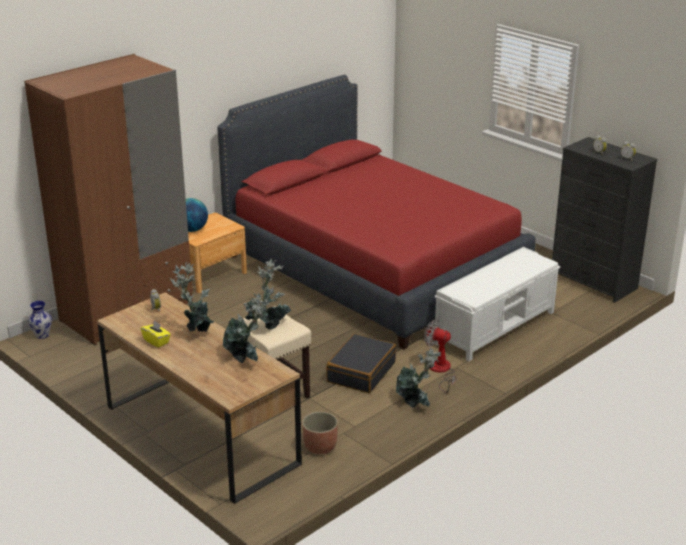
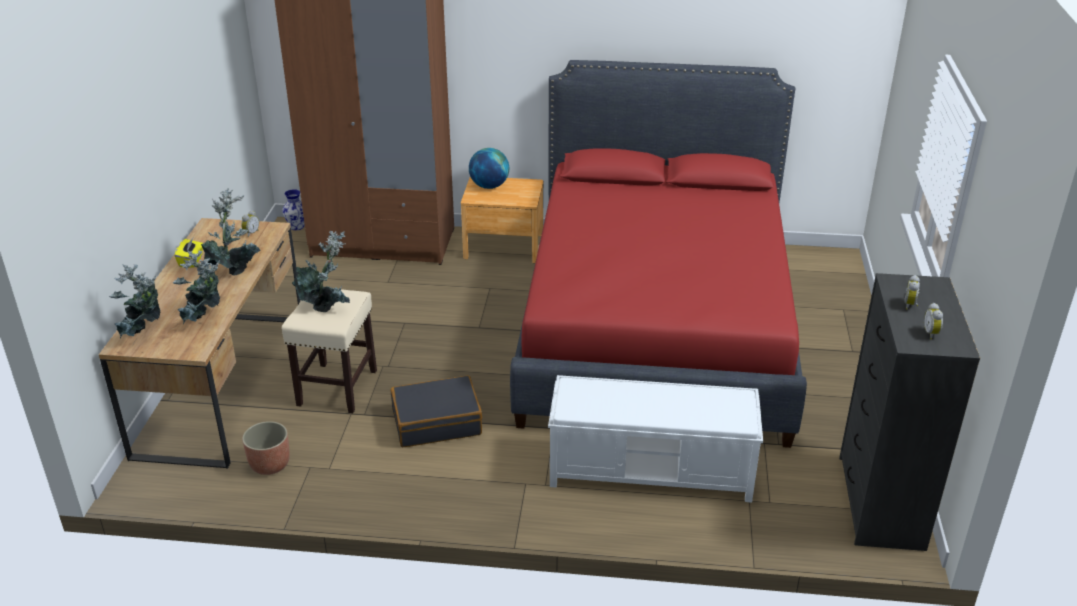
camera: 50 degrees right, 5 degrees up
(416, 403) = (418, 489): potted plant -> potted plant (145, 333)
(441, 371) = (504, 475): fan -> none

